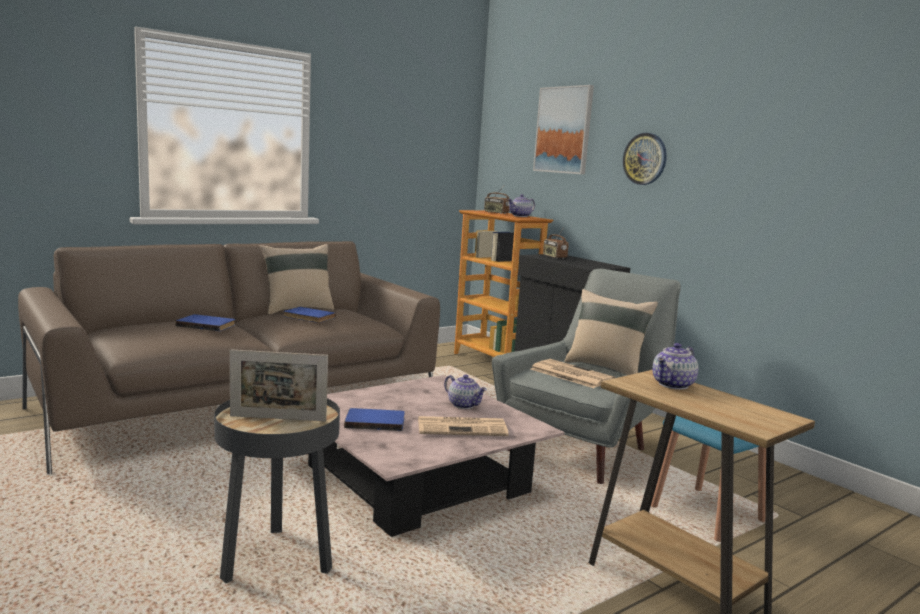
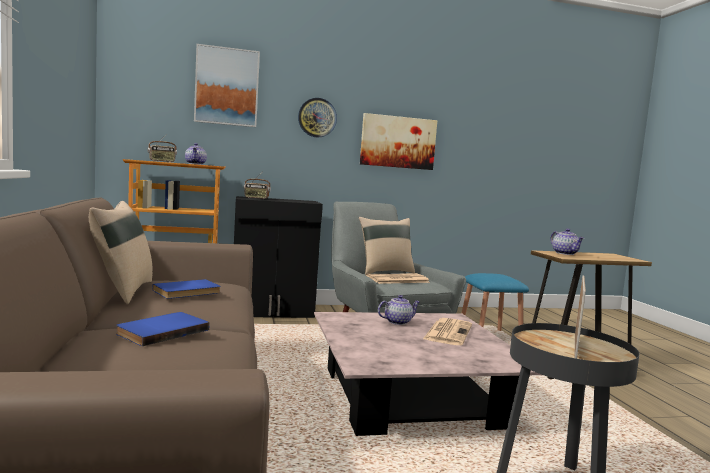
camera: 65 degrees left, 5 degrees down
(375, 421) = (425, 353): blue book -> none
(746, 189) = (398, 142): none -> picture

